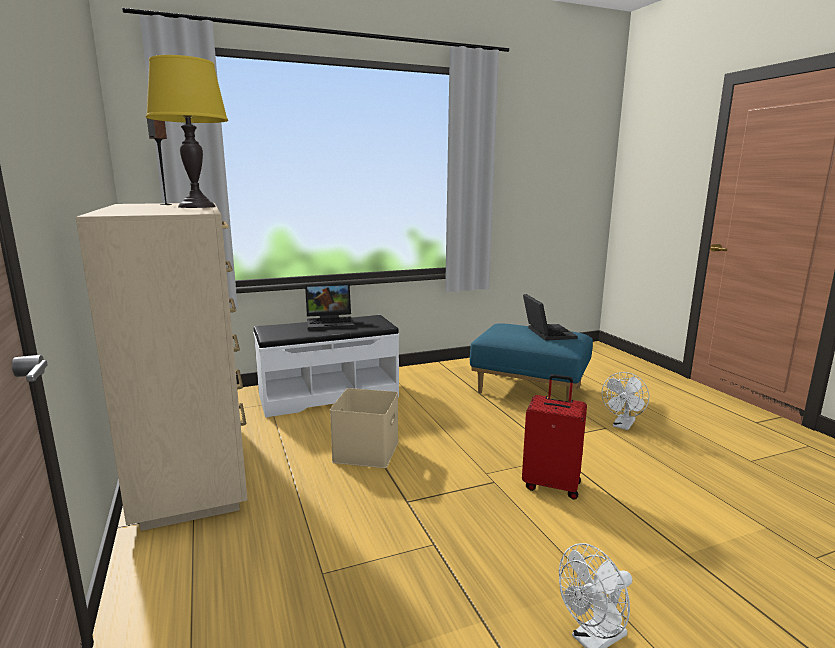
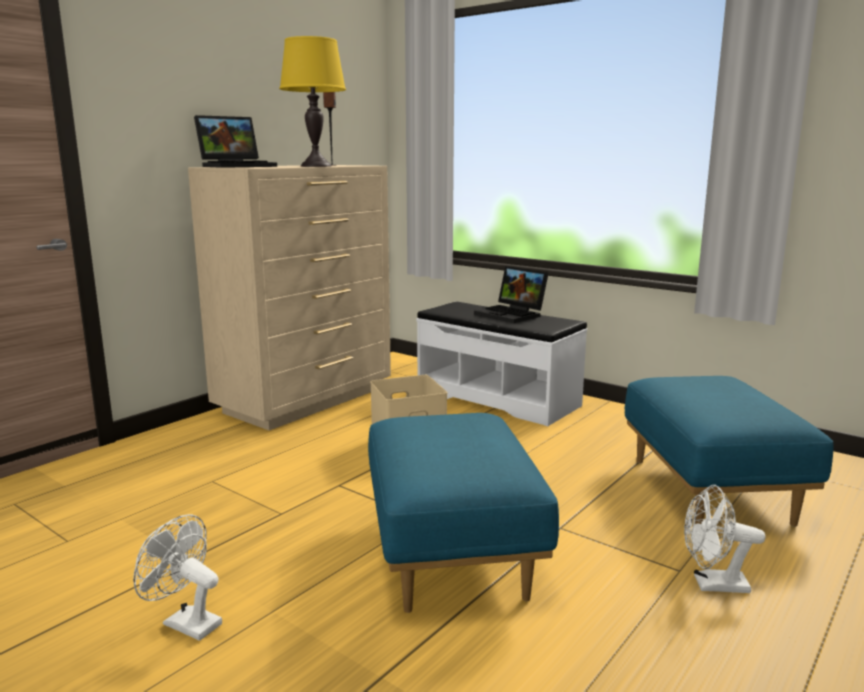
camera: 60 degrees right, 0 degrees up
(546, 333) = (736, 402): laptop -> laptop (238, 166)
(552, 485) = (453, 554): red suitcase -> blue ottoman

